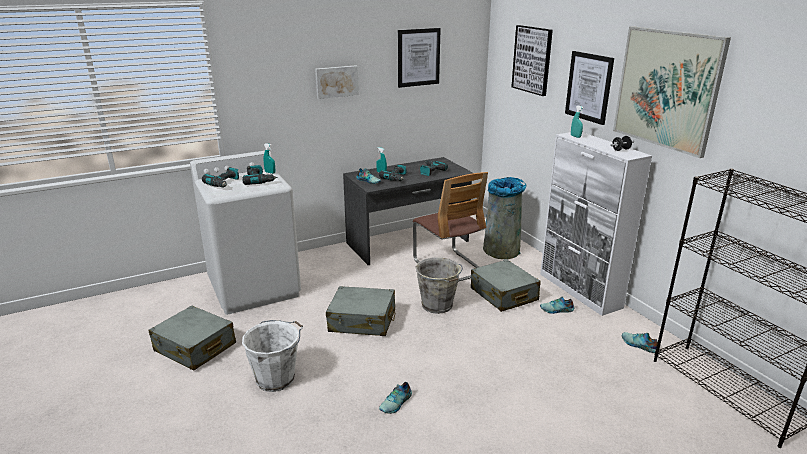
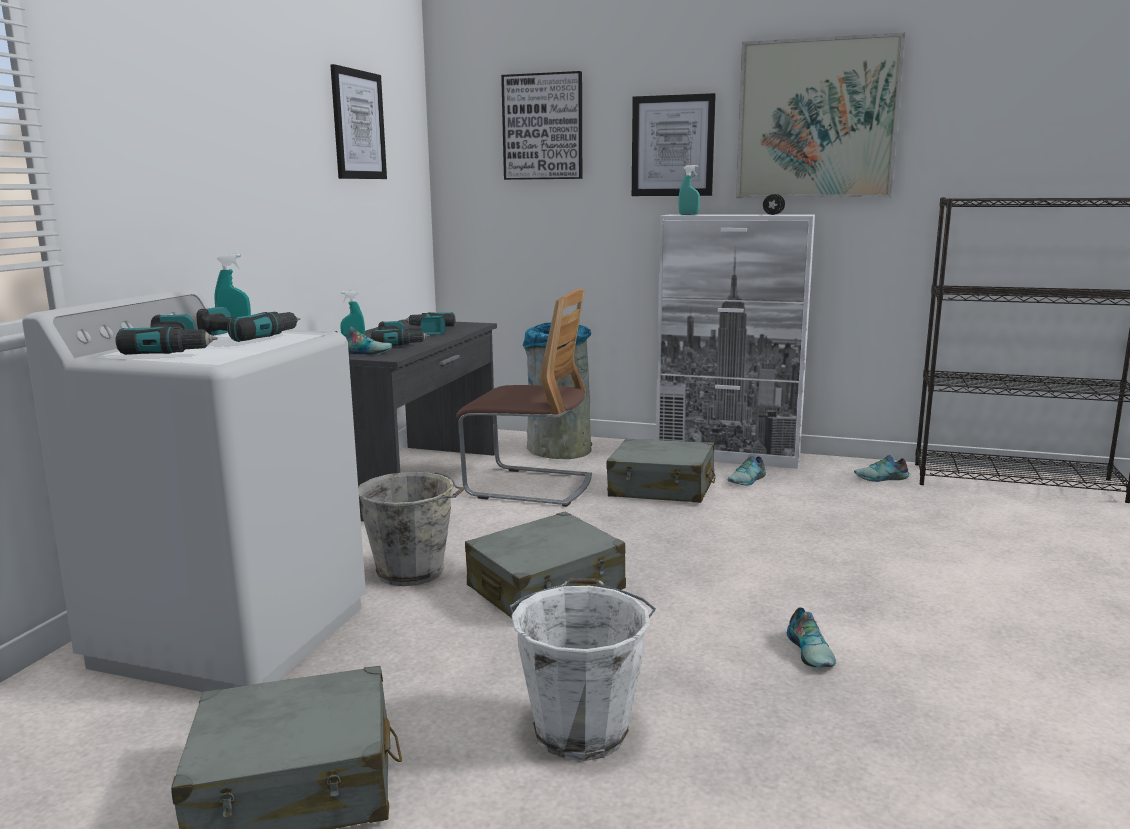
camera: 45 degrees left, 10 degrees down
(336, 81) = (256, 151): picture -> none
(437, 306) = (611, 529): grey bucket -> grey bucket (413, 572)

